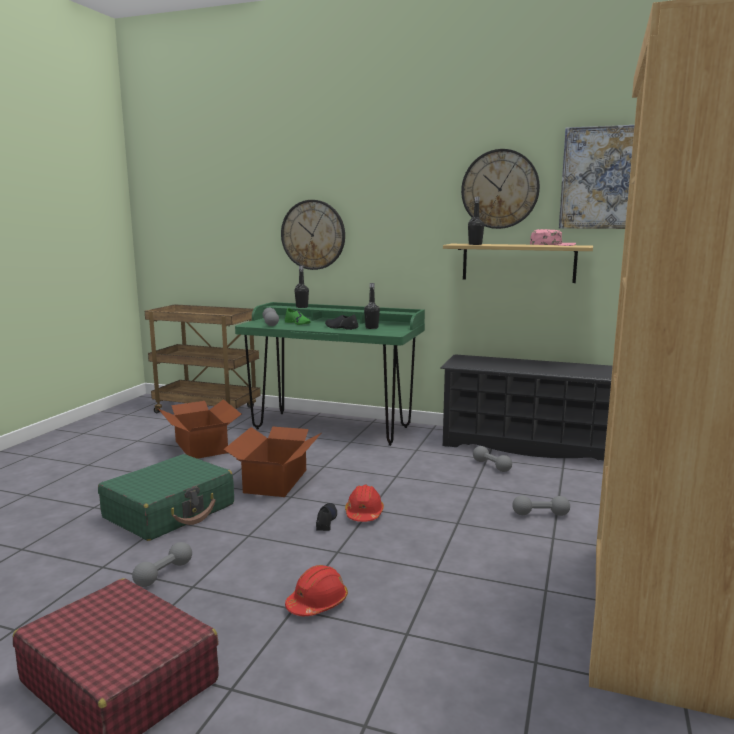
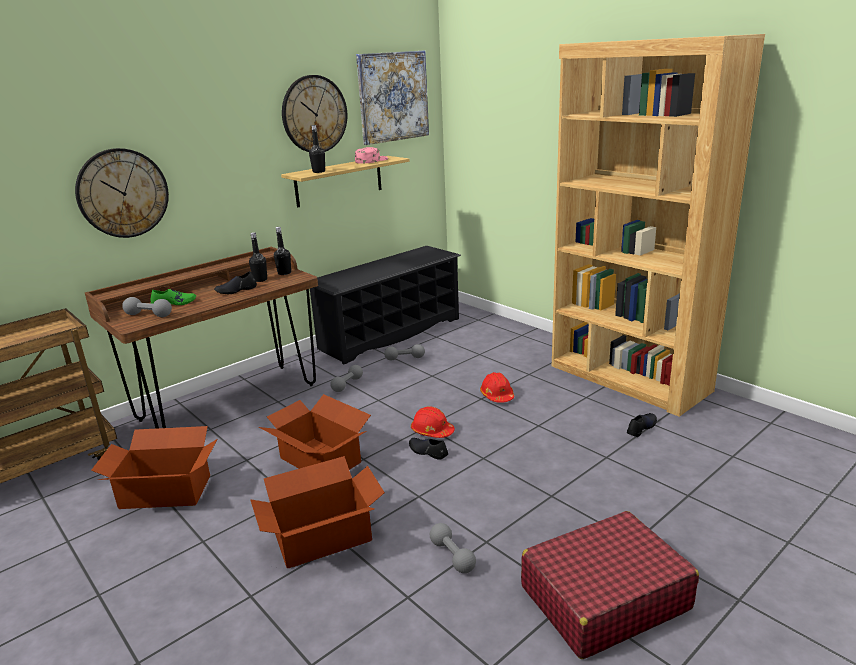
camera: 60 degrees left, 10 degrees up
(170, 511) = (322, 537): green suitcase -> cardboard box
(302, 307) = (146, 285): black bottle -> black bottle (284, 273)
(317, 603) = (550, 483): red hard hat -> red hard hat (497, 395)
(332, 428) = (228, 402): green desk -> brown desk
(512, 652) = (641, 428): none -> black shoe
(540, 514) = (495, 367): grey dumbbell -> grey dumbbell (347, 384)

